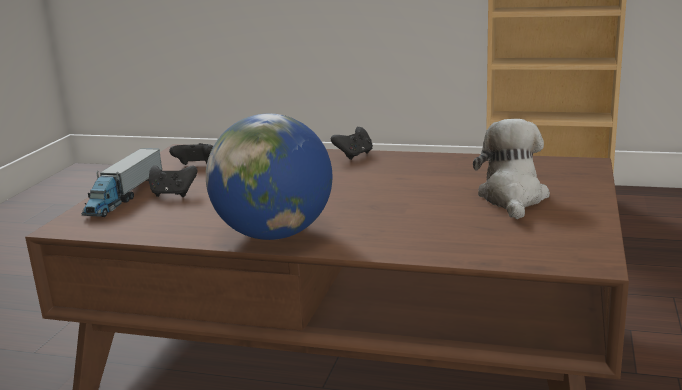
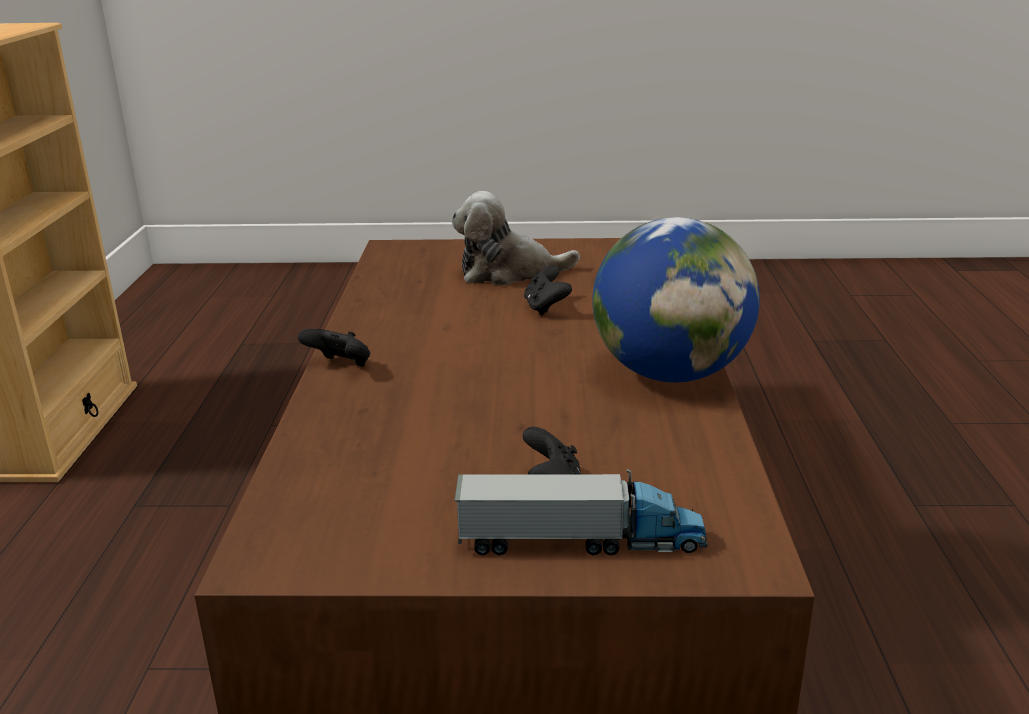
camera: 105 degrees left, 5 degrees up
(196, 166) = (391, 506): black game controller -> black game controller (546, 308)

